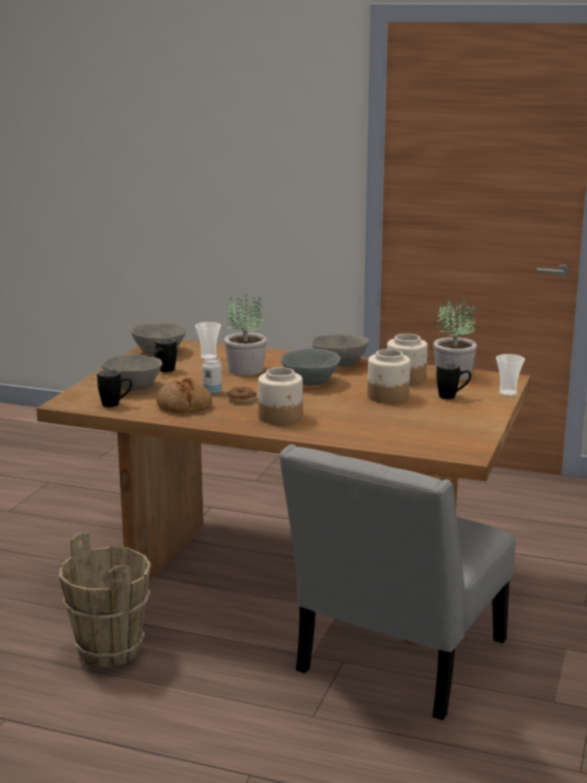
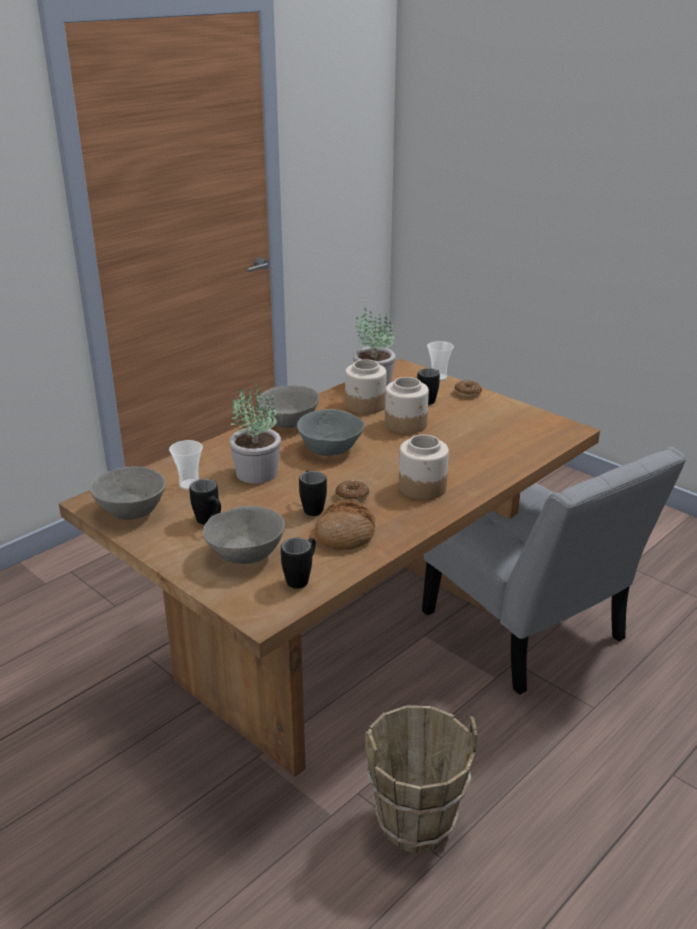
camera: 65 degrees left, 10 degrees up
(212, 391) = (312, 507): can -> black mug
(489, 407) = (467, 393): none -> donut

